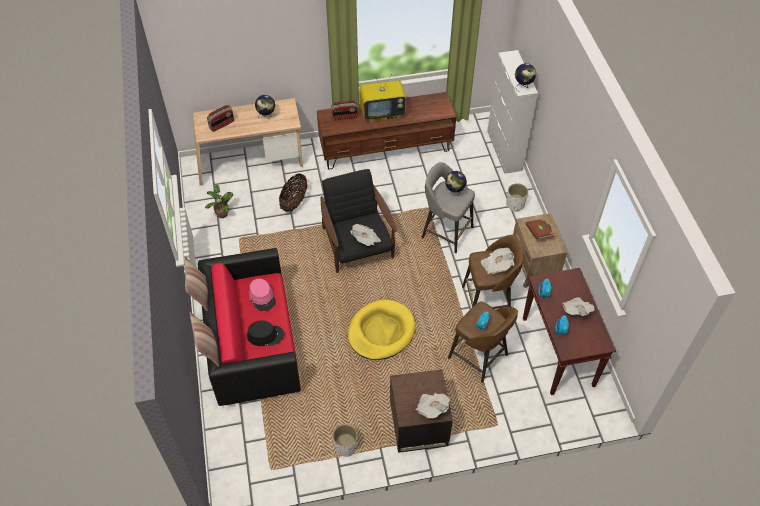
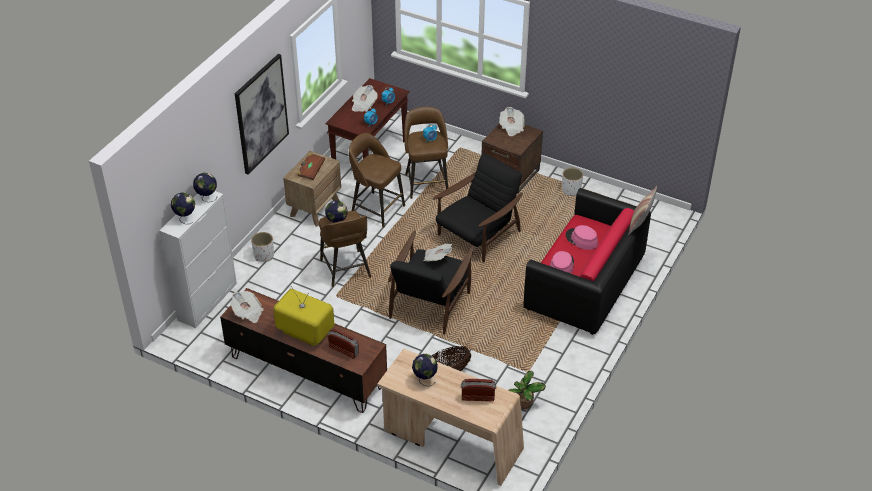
camera: 140 degrees left, 10 degrees down
(200, 294) = (619, 263): pillow -> none
(265, 335) = (581, 239): black hat -> pink hat
(381, 331) = (478, 235): yellow dog bed -> black armchair
(445, 231) = (346, 270): grey stool -> brown stool
(496, 265) = (374, 163): newspaper -> newspaper (248, 313)
(514, 66) = (185, 218): none -> globe
(577, 152) = (261, 114): none -> picture

